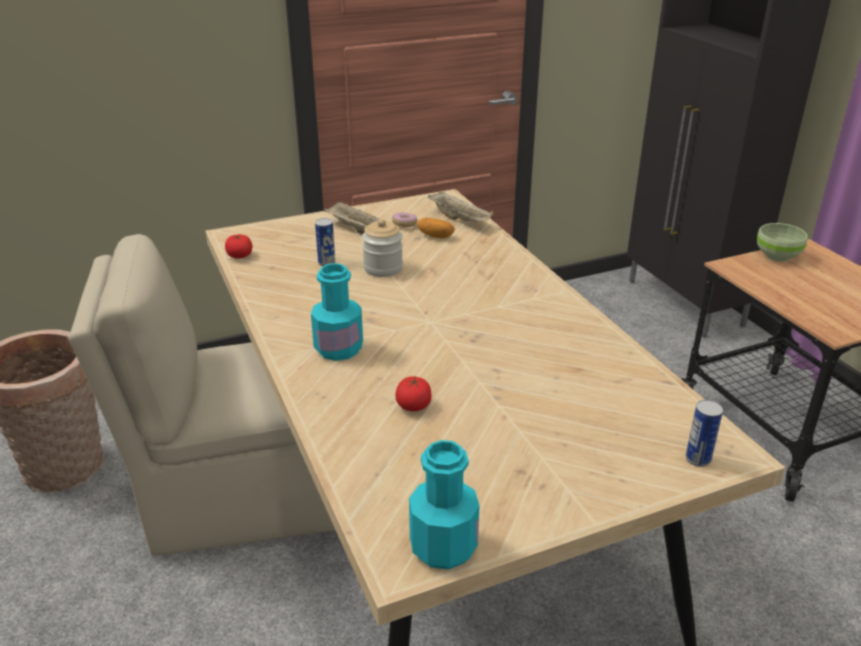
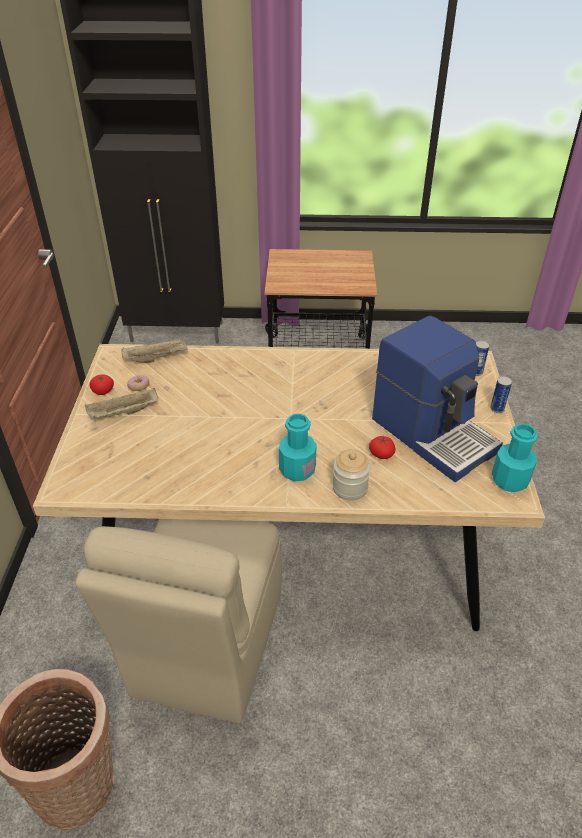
camera: 65 degrees left, 10 degrees up
(240, 255) = (108, 492): tomato -> tomato (103, 391)
(326, 263) = (166, 444): can -> can (497, 409)
(383, 268) = (200, 418): jar -> jar (350, 488)
(435, 236) = (171, 378): potato -> none
(495, 443) = (434, 433): none -> coffee machine
(777, 256) = (279, 267): green bowl -> none

